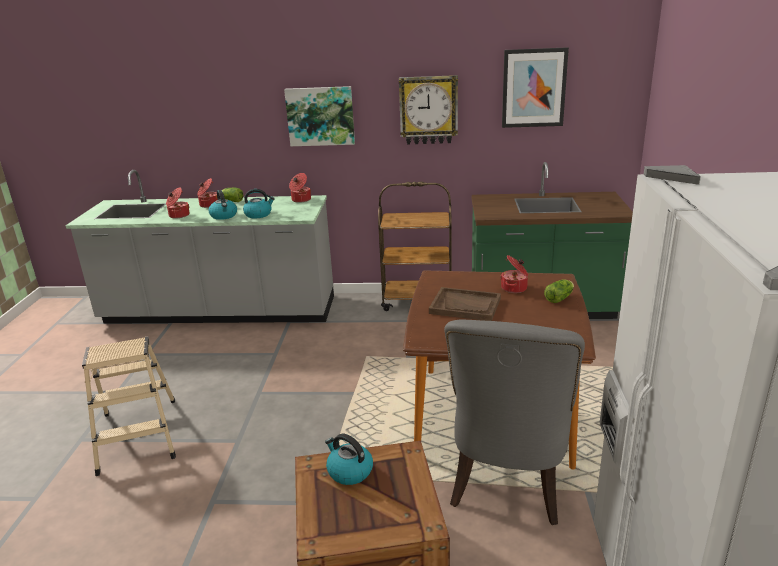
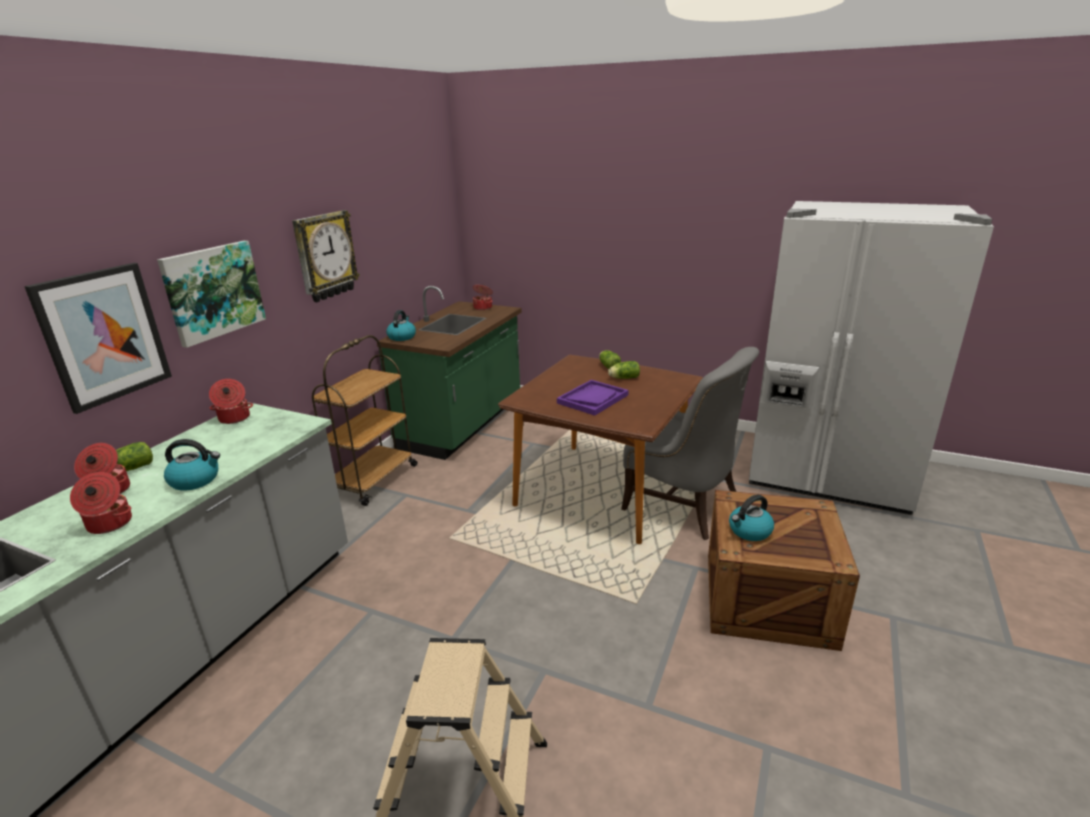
camera: 70 degrees left, 0 degrees up
(258, 214) = (241, 452): kettle -> kettle (402, 337)
(465, 306) = (592, 399): brown tray -> purple tray
(514, 288) = (576, 376): cooking pot -> cooking pot (483, 307)
(533, 88) = (398, 215): picture -> picture (104, 335)
(534, 311) = (623, 378): none -> lettuce

